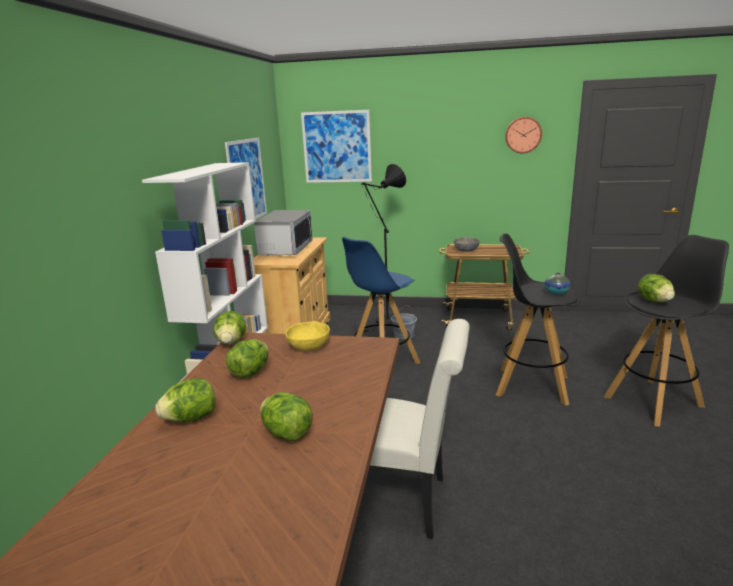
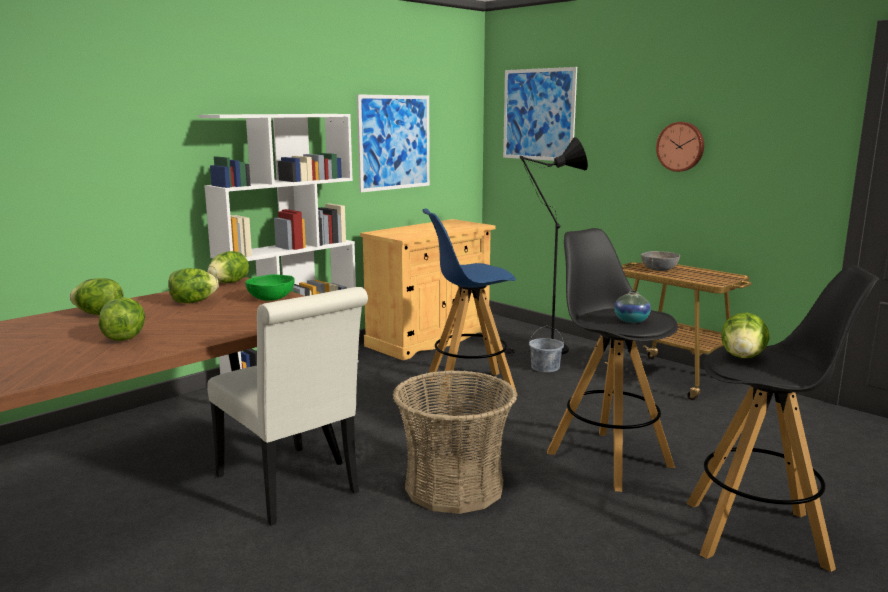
camera: 35 degrees right, 5 degrees down
(286, 249) = (427, 228): microwave -> none
(309, 346) = (271, 298): yellow bowl -> green bowl
(489, 444) = (454, 487): none -> basket
(523, 135) = (775, 106): wall clock -> wall clock (681, 146)

